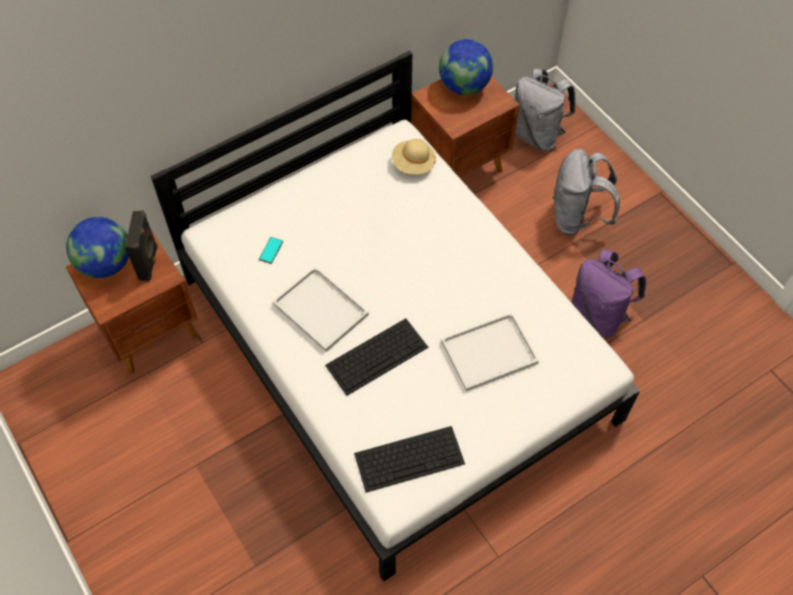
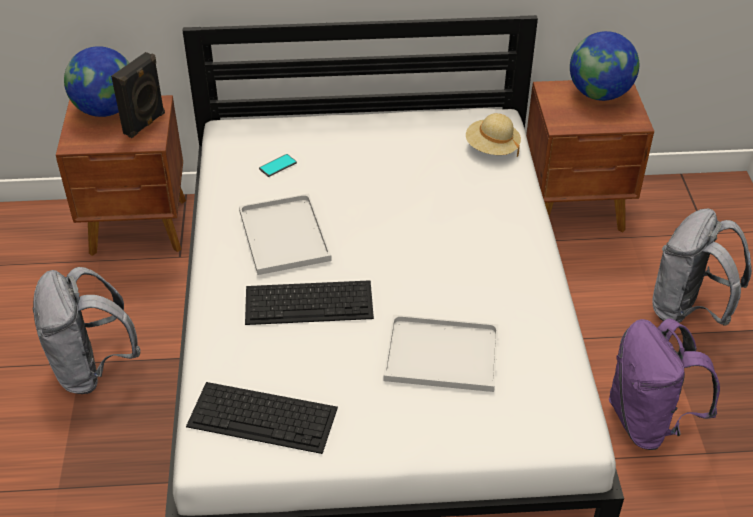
camera: 30 degrees right, 15 degrees down
(537, 135) = (691, 213): grey backpack -> grey backpack (92, 368)

